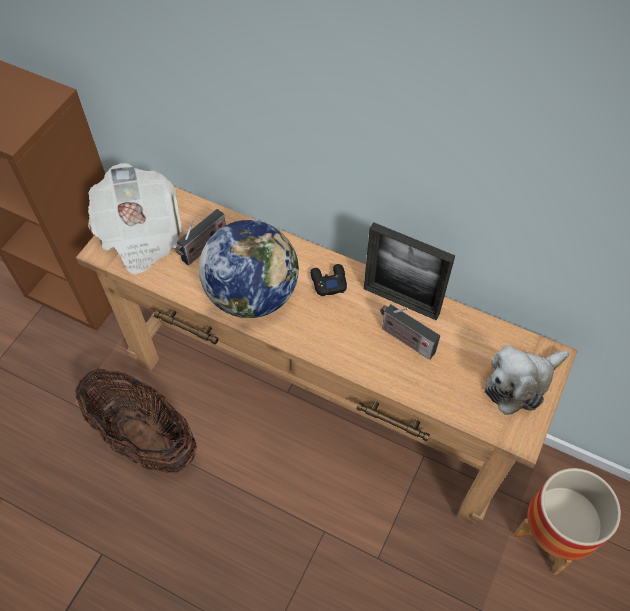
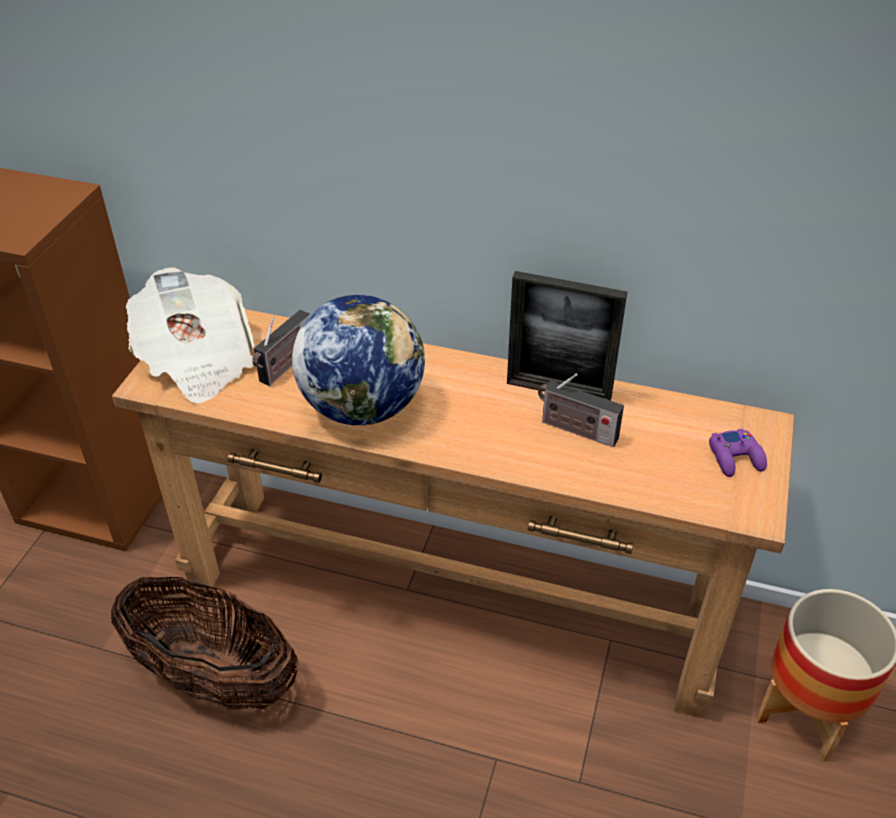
camera: 10 degrees left, 15 degrees down
(328, 282) = (459, 381): black game controller -> none
(520, 383) = (736, 458): plush toy -> purple game controller

